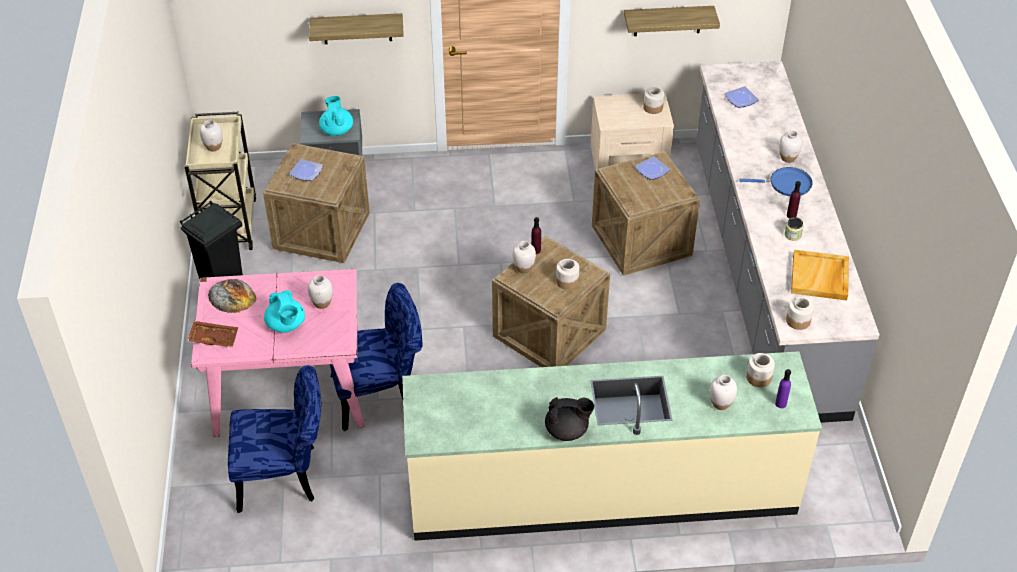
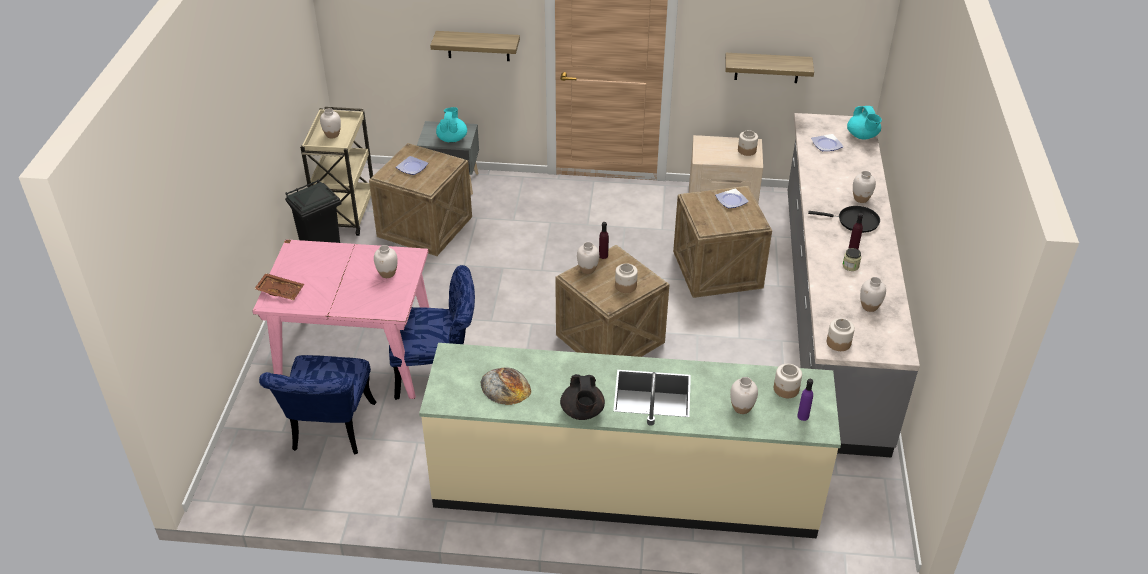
camera: 10 degrees right, 5 degrees down
(232, 296) = (308, 258): bread -> bread (505, 386)
(285, 476) = (330, 432): blue chair -> blue chair turned 90 degrees clockwise
(286, 325) = (349, 288): turquoise teapot -> turquoise teapot (862, 136)
(567, 430) = (582, 412): black teapot -> black teapot turned 75 degrees clockwise
(787, 184) = (854, 221): blue frying pan -> black frying pan
(820, 277) = (869, 307): beige tray -> white vase

